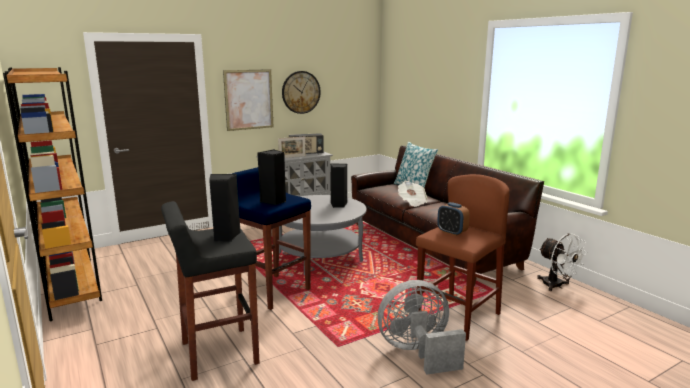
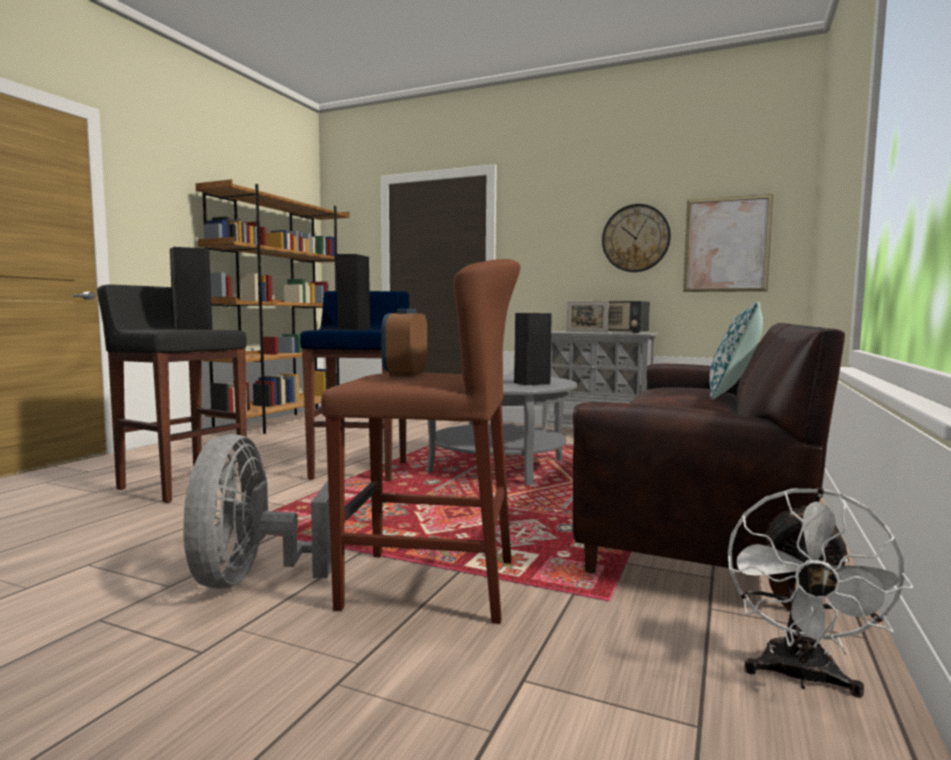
camera: 55 degrees right, 10 degrees down
(249, 99) = (551, 249): picture -> picture (726, 244)
(412, 202) = (659, 402): newspaper -> none
(418, 352) = (253, 578): grey fan -> grey fan turned 135 degrees counterclockwise

